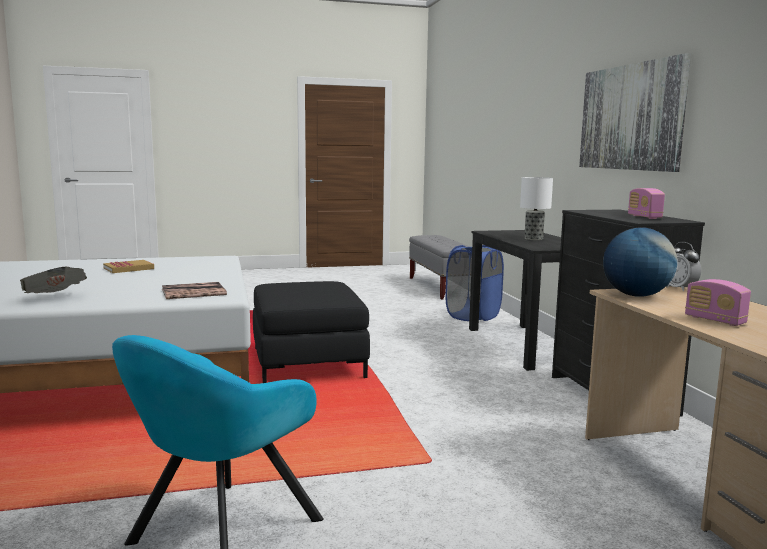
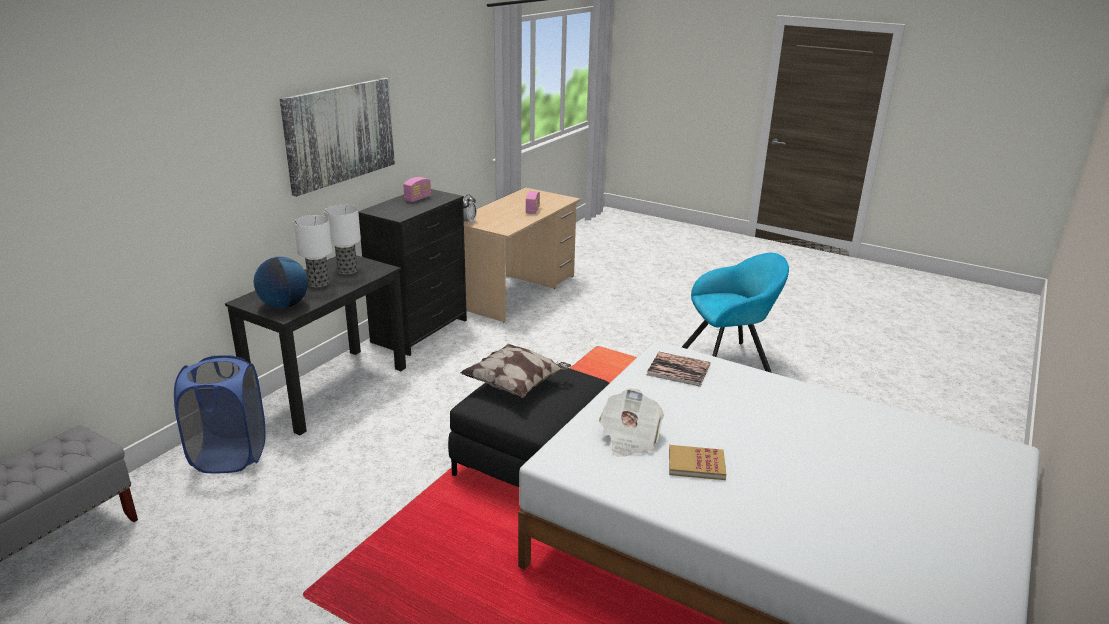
camera: 135 degrees left, 15 degrees up
(55, 298) = (798, 404): newspaper -> newspaper (629, 438)
(323, 288) = (516, 385): none -> pillow
(550, 244) = (347, 271): none -> table lamp
(636, 295) = (505, 226): globe -> globe (284, 305)

